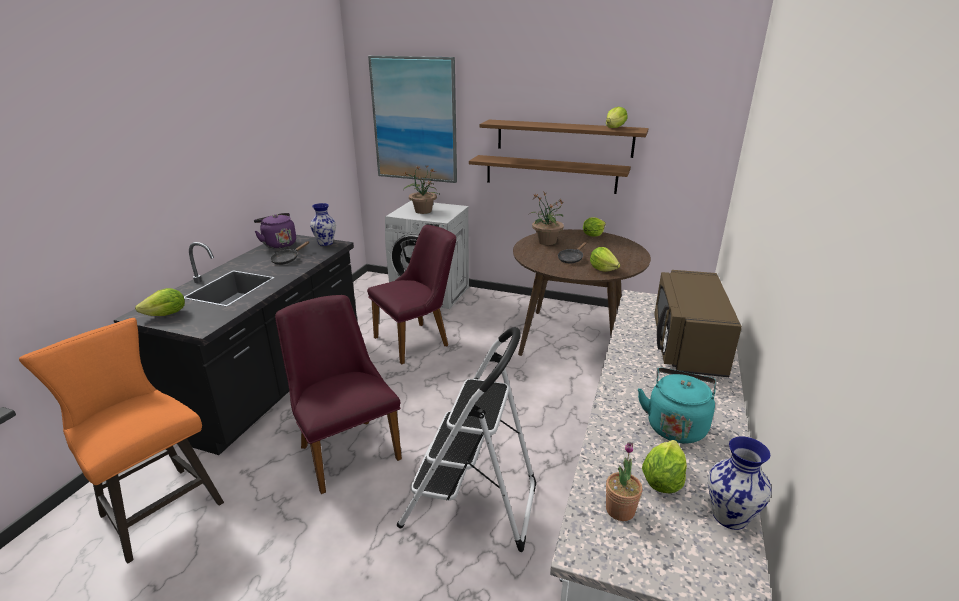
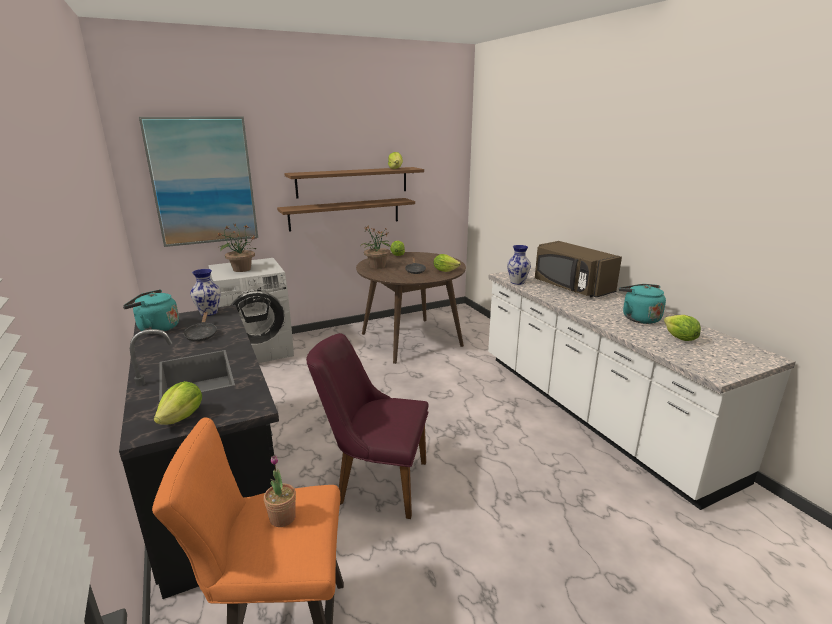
camera: 45 degrees left, 5 degrees down
(278, 244) = (156, 328): purple kettle -> turquoise kettle
(418, 340) = (303, 387): purple chair -> none
(473, 506) = (511, 456): step ladder -> none
(620, 510) = (693, 355): potted plant -> potted plant (282, 518)
(729, 516) = (717, 337): vase -> vase (517, 282)

